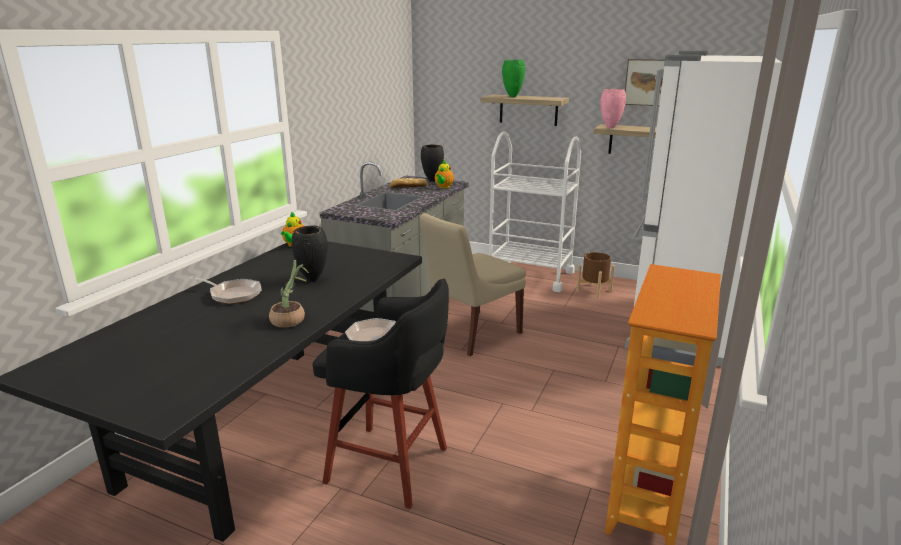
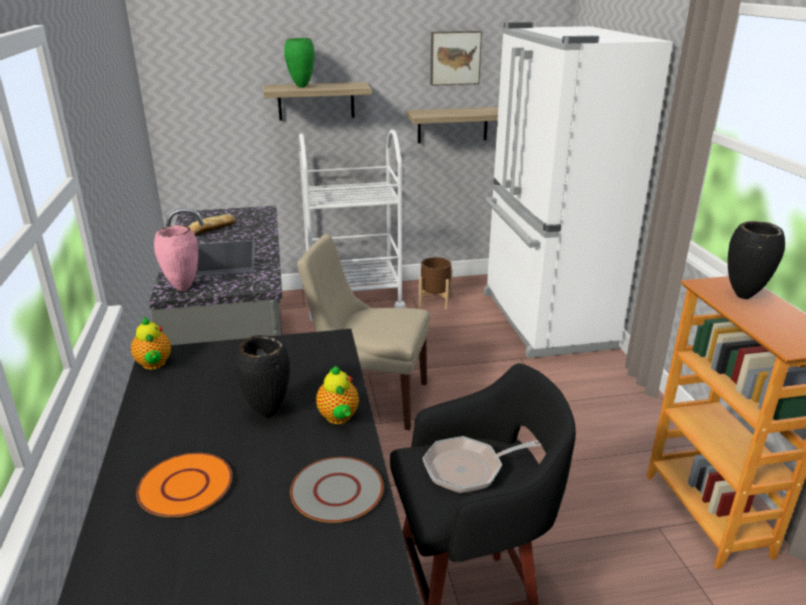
camera: 35 degrees left, 5 degrees up
(232, 294) = (185, 486): frying pan -> orange plate
(292, 320) = (336, 490): potted plant -> grey plate
(432, 181) = (229, 213): black vase -> black vase (744, 297)
(443, 187) = (258, 220): teapot -> teapot (339, 418)
(470, 334) = (369, 398): beige chair -> beige chair turned 90 degrees clockwise
(610, 128) = (427, 115): pink vase -> pink vase (182, 288)

